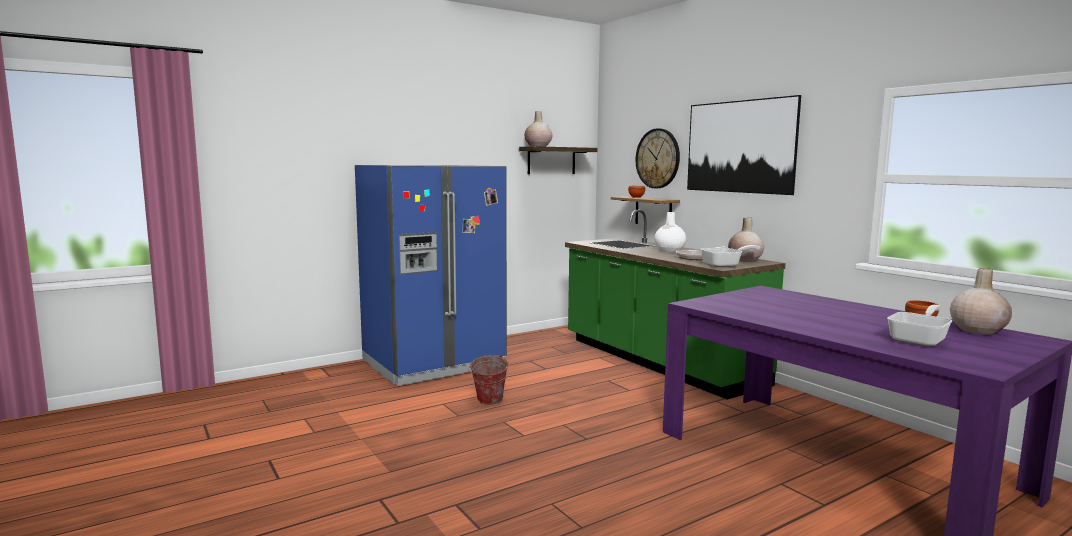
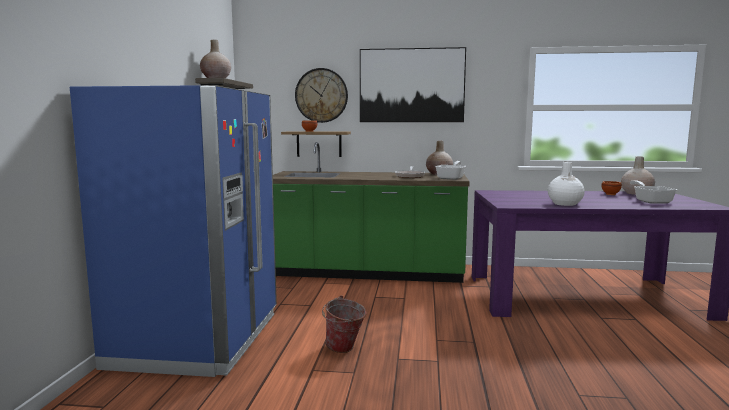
camera: 50 degrees left, 0 degrees up
(669, 250) = (369, 174): white vase -> white vase (564, 204)

